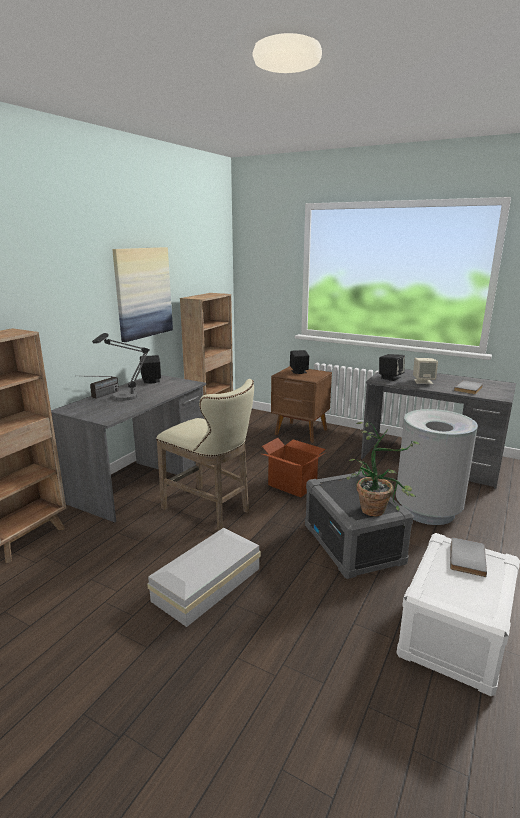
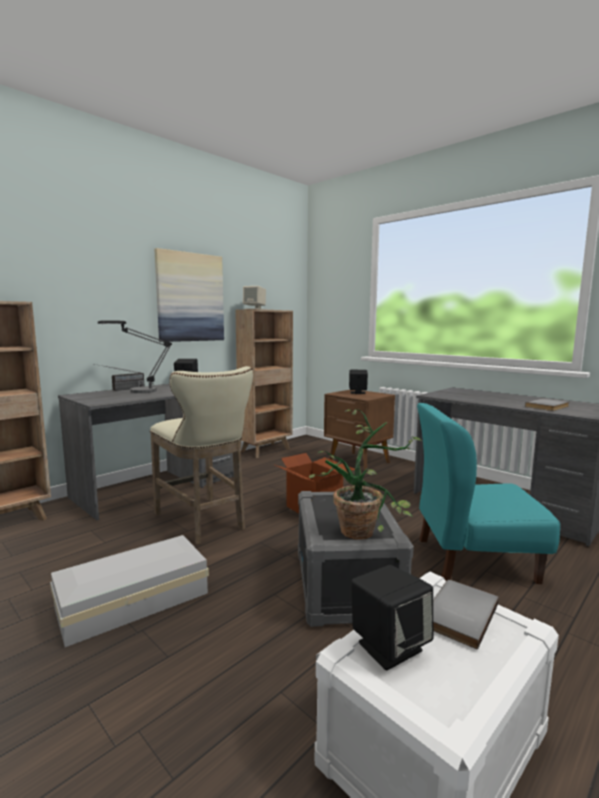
camera: 15 degrees right, 10 degrees down
(390, 378) = (450, 394): black speaker -> black speaker (389, 646)
(423, 382) = (489, 399): beige speaker -> beige speaker (255, 309)
(427, 510) = (473, 559): grey trash can -> turquoise chair

